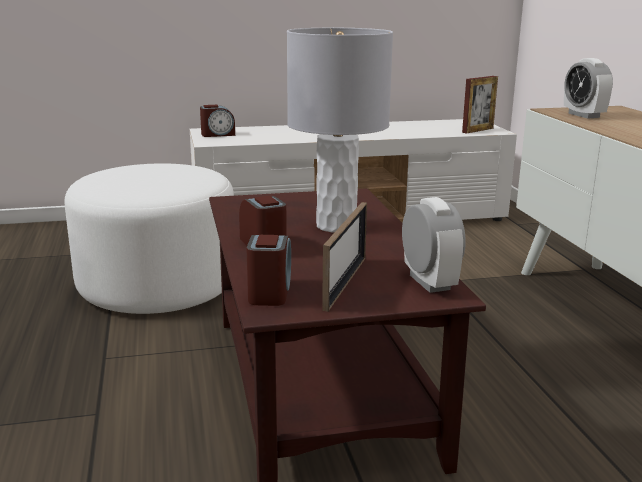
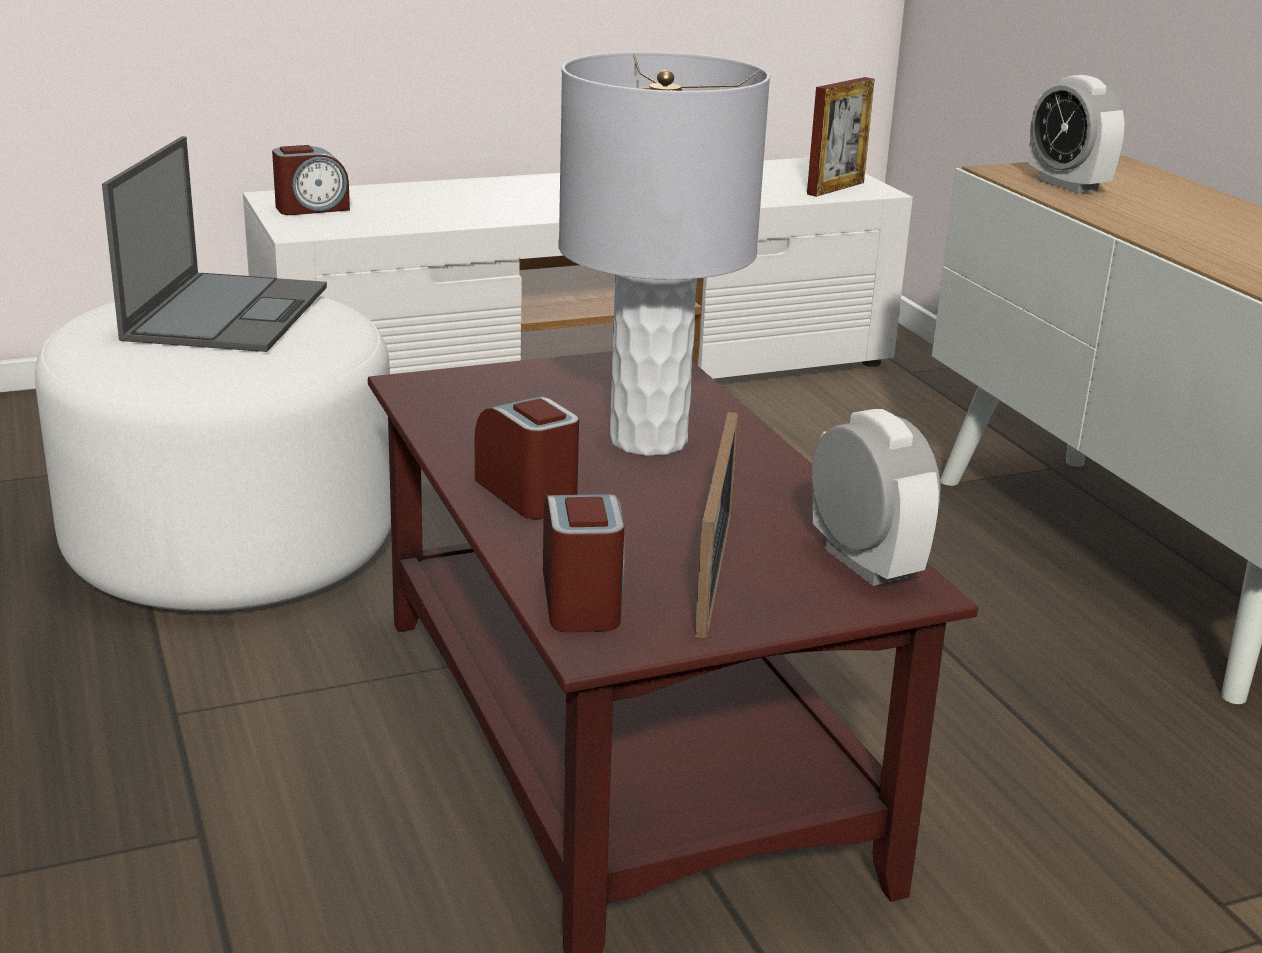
camera: 10 degrees left, 5 degrees up
(158, 172) = (227, 312): none -> laptop

